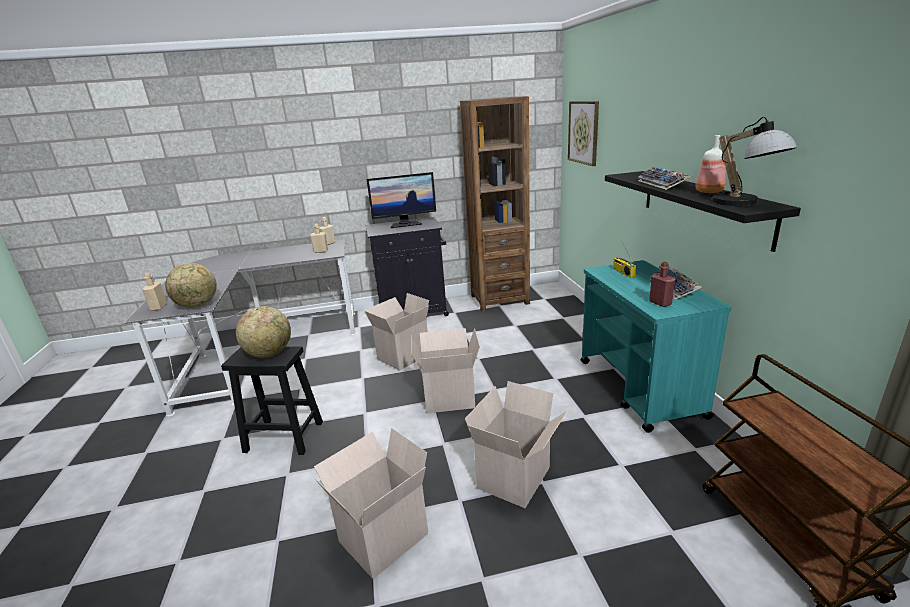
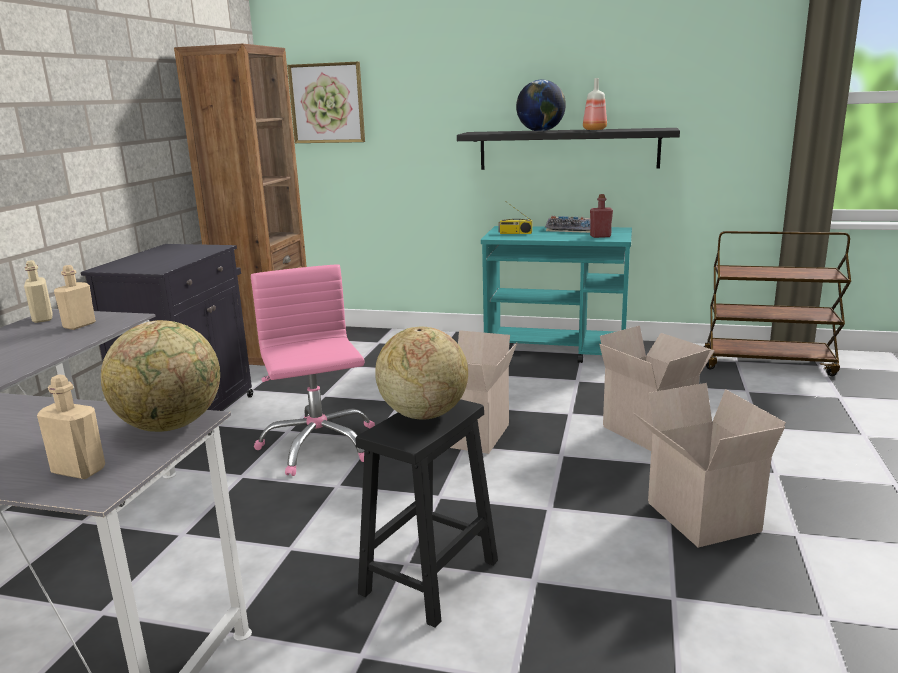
camera: 65 degrees left, 5 degrees down
(403, 355) = (318, 445): cardboard box -> pink office chair
(405, 224) = (159, 255): monitor -> none
(663, 184) = (540, 131): keyboard -> globe
(744, 203) = (648, 129): table lamp -> none

